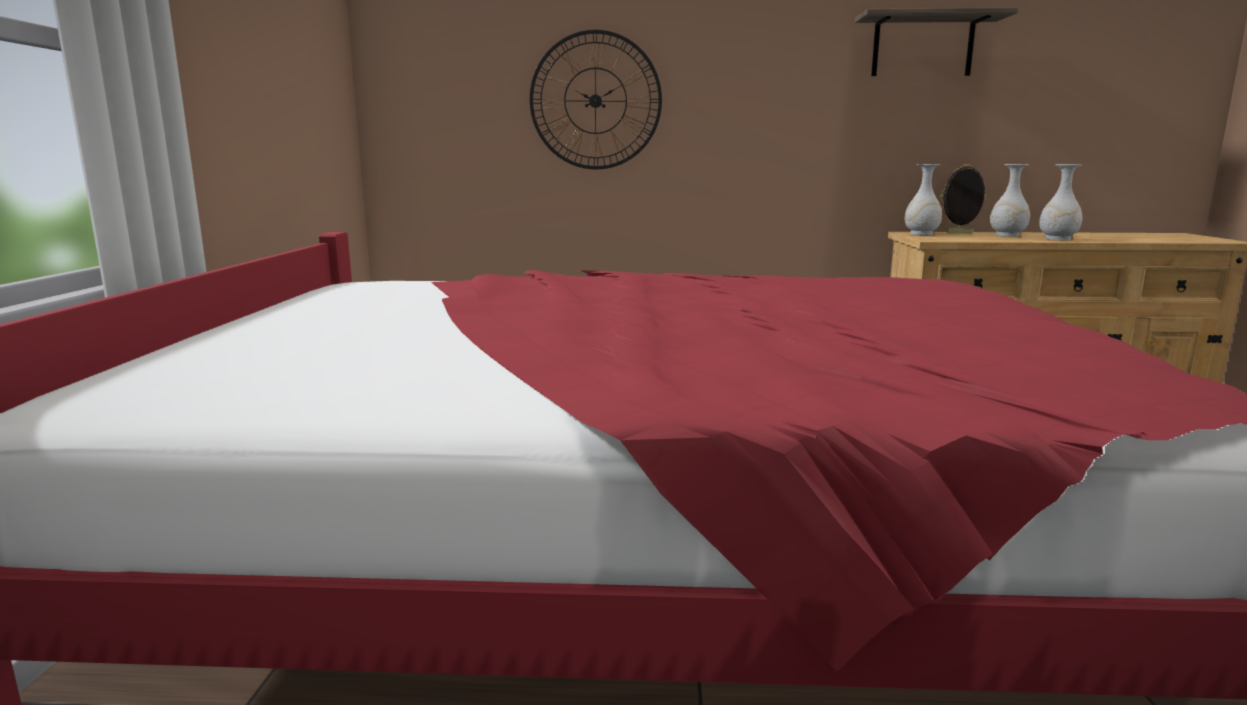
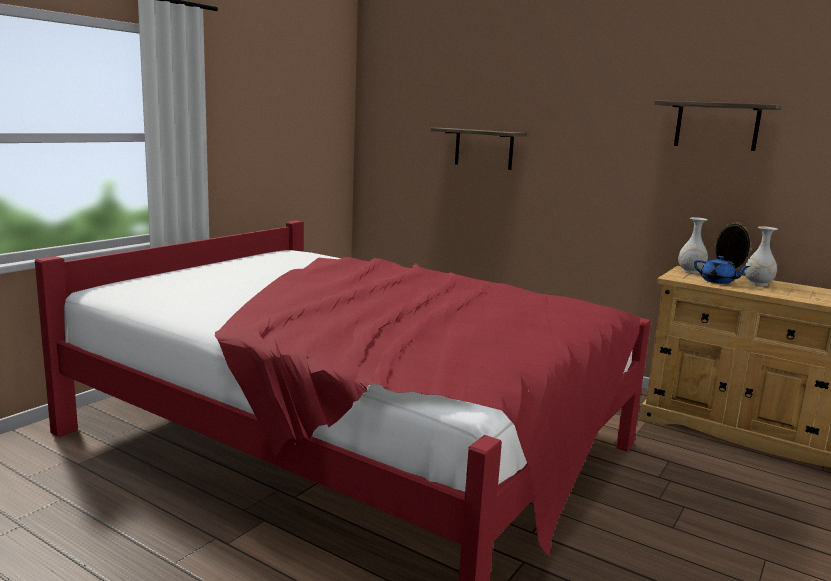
camera: 30 degrees right, 0 degrees up
(595, 101) = (484, 148): wall clock -> shelf
(974, 237) = (718, 281): none -> blue teapot
(1057, 239) = (784, 293): white vase -> none

